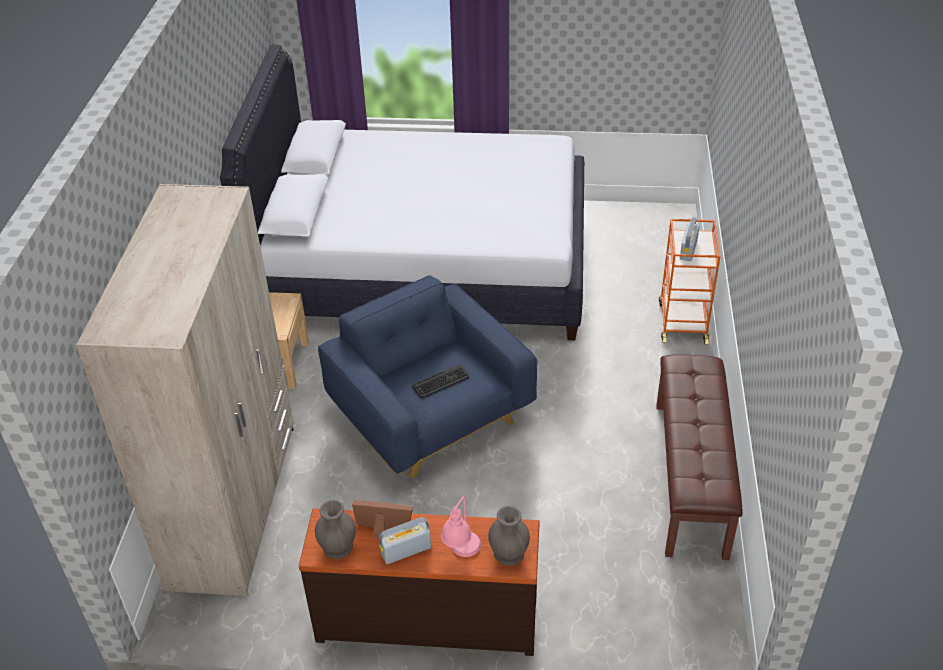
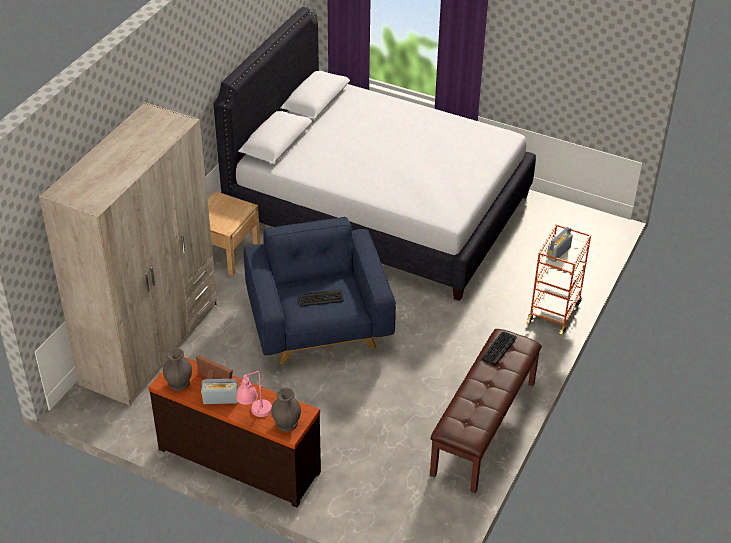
camera: 20 degrees right, 0 degrees up
(683, 377) = (498, 348): none -> keyboard

